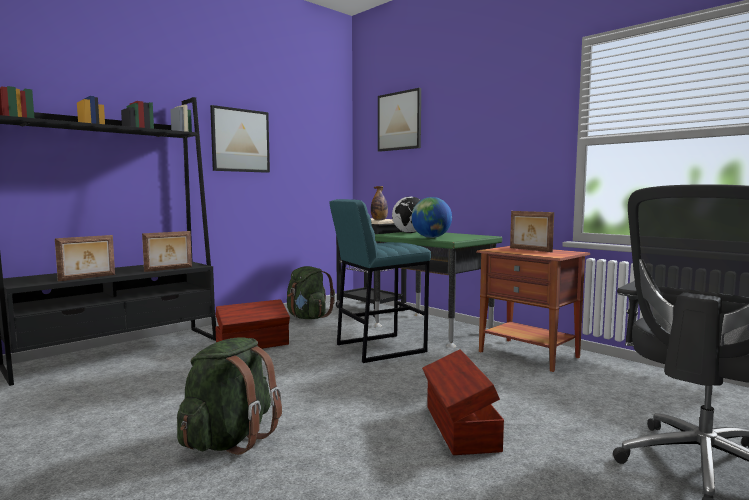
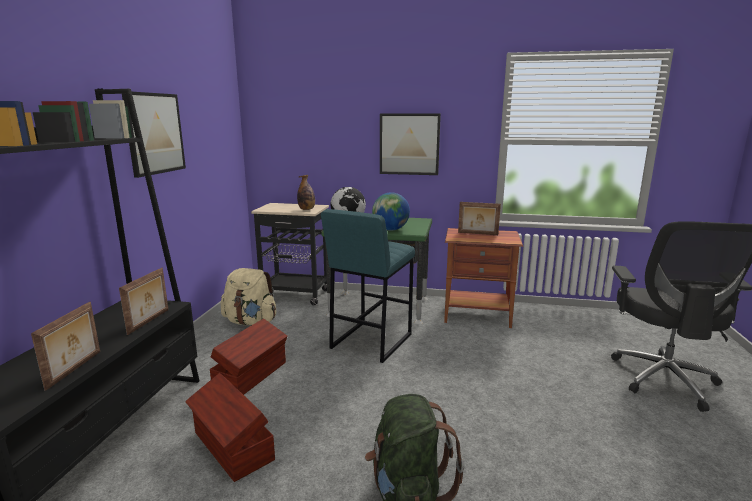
camera: 35 degrees left, 10 degrees up
(308, 317) = (251, 322): green backpack -> beige backpack
(399, 121) = (308, 103): picture -> picture (409, 144)
(460, 428) = (533, 402): brown storage box -> brown storage box (232, 447)

